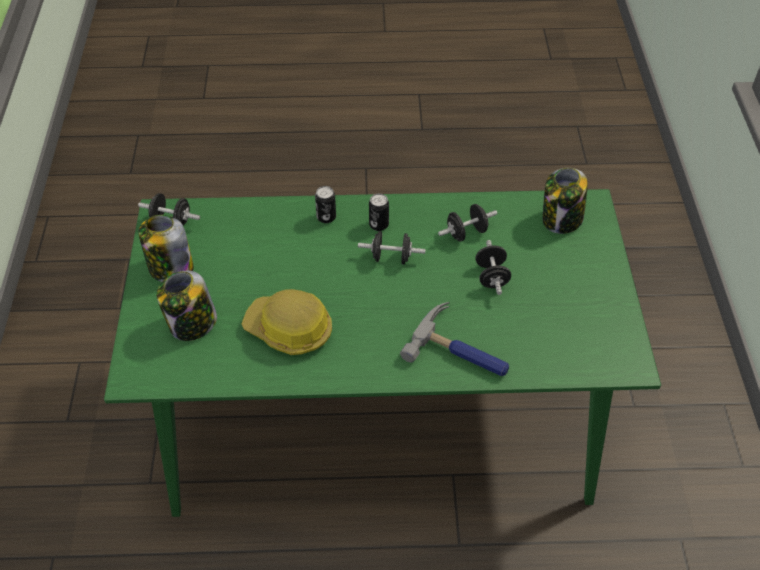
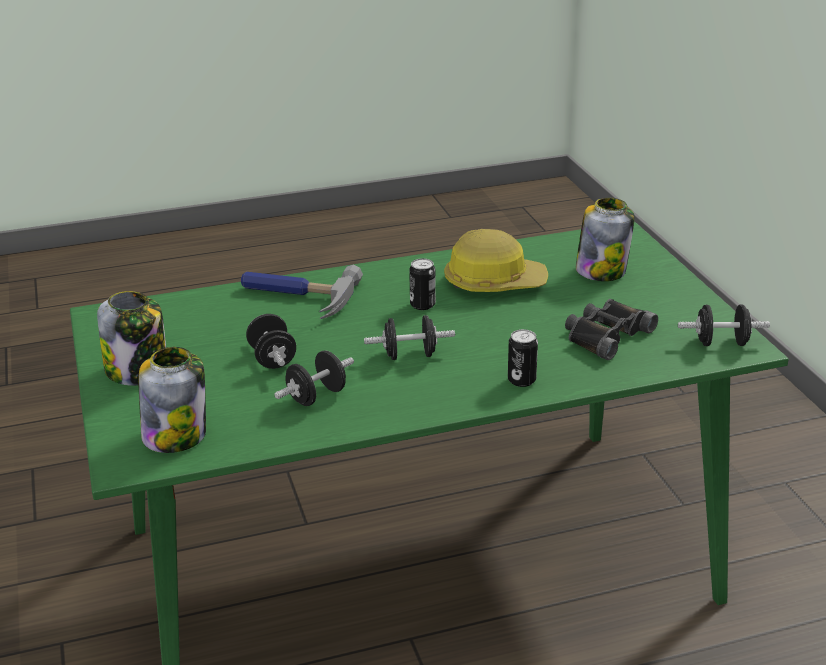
camera: 165 degrees right, 20 degrees down
(170, 268) = (672, 304): jar -> jar (138, 371)
(243, 246) = (605, 335): none -> black binoculars
(379, 225) = (444, 384): can -> can (422, 305)

